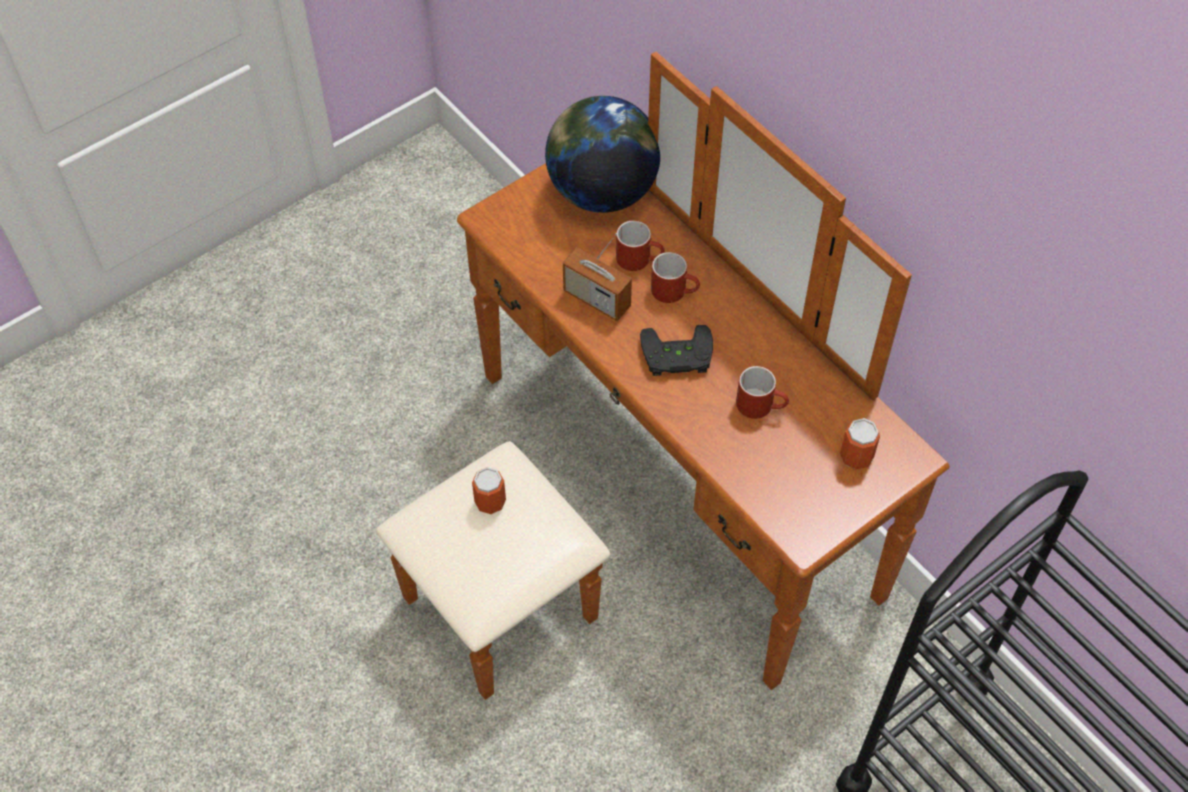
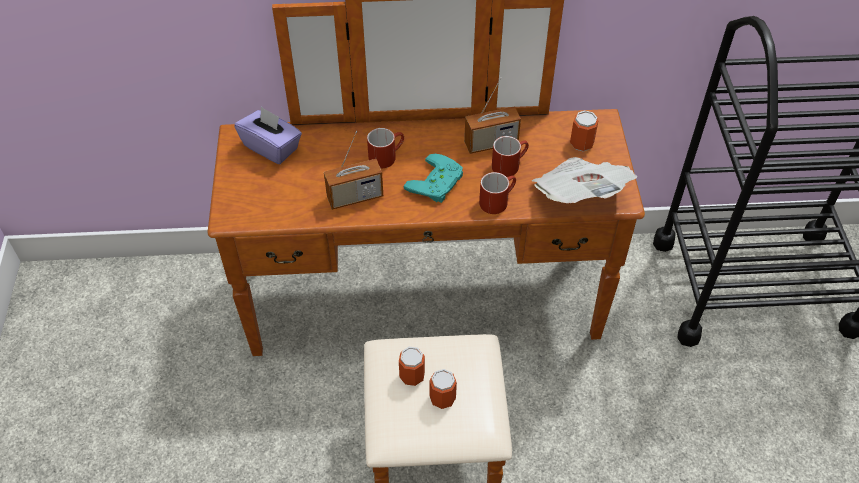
camera: 55 degrees left, 5 degrees down
(484, 544) = (442, 398): none -> can
(602, 191) = (271, 147): globe -> purple tissue box
(640, 259) = (344, 158): red mug -> red mug (497, 200)
(676, 357) = (438, 183): black game controller -> turquoise game controller
(773, 496) = (579, 196): none -> newspaper
(777, 371) = (491, 143): none -> radio

